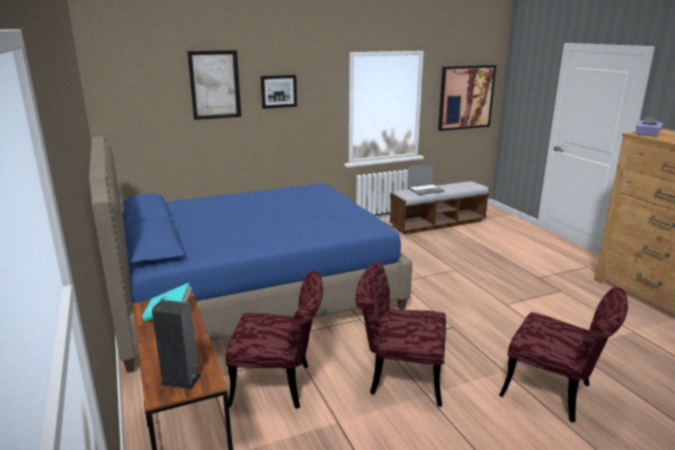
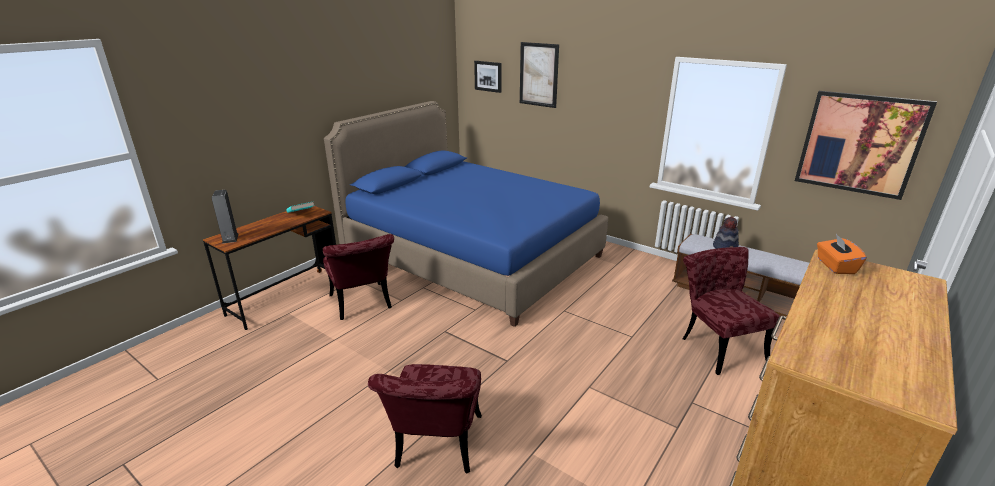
camera: 60 degrees right, 5 degrees up
(278, 91) = (592, 89): picture -> picture (488, 76)
(398, 377) = (403, 351): red chair -> red chair (717, 345)
(425, 190) = (725, 247): laptop -> hat
(647, 134) = (835, 266): purple tissue box -> orange tissue box

